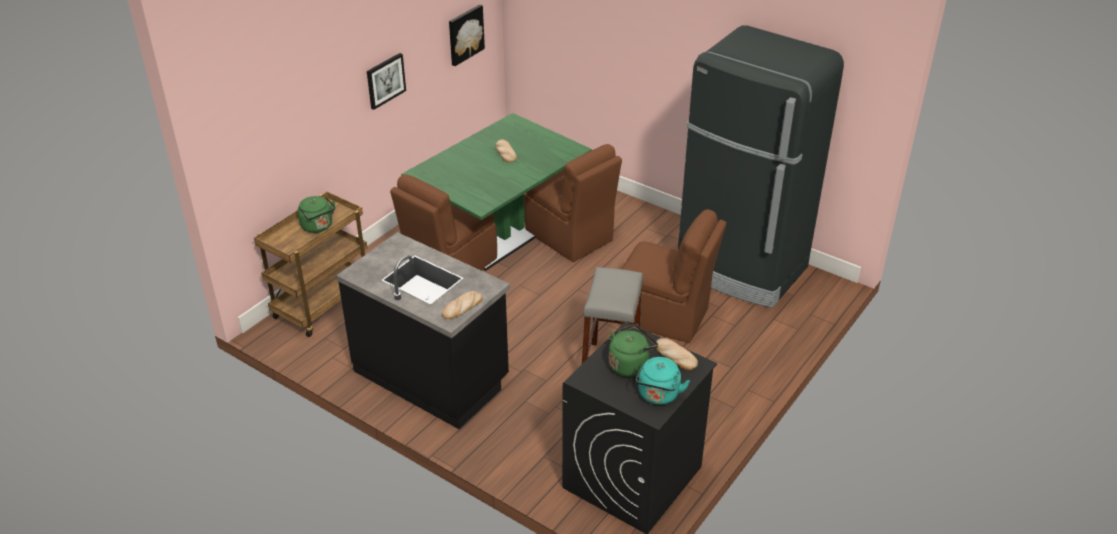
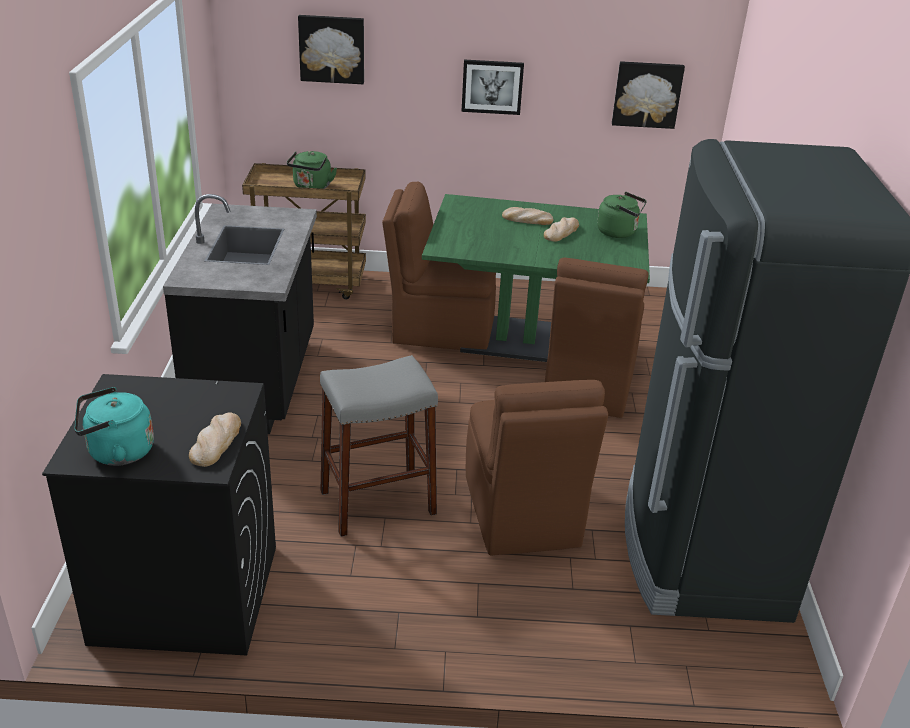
camera: 55 degrees right, 5 degrees down
(285, 113) = (332, 49): none -> picture
(462, 307) = (213, 279): bread -> bread (527, 219)
(630, 365) = (171, 411): green kettle -> green kettle (619, 232)

